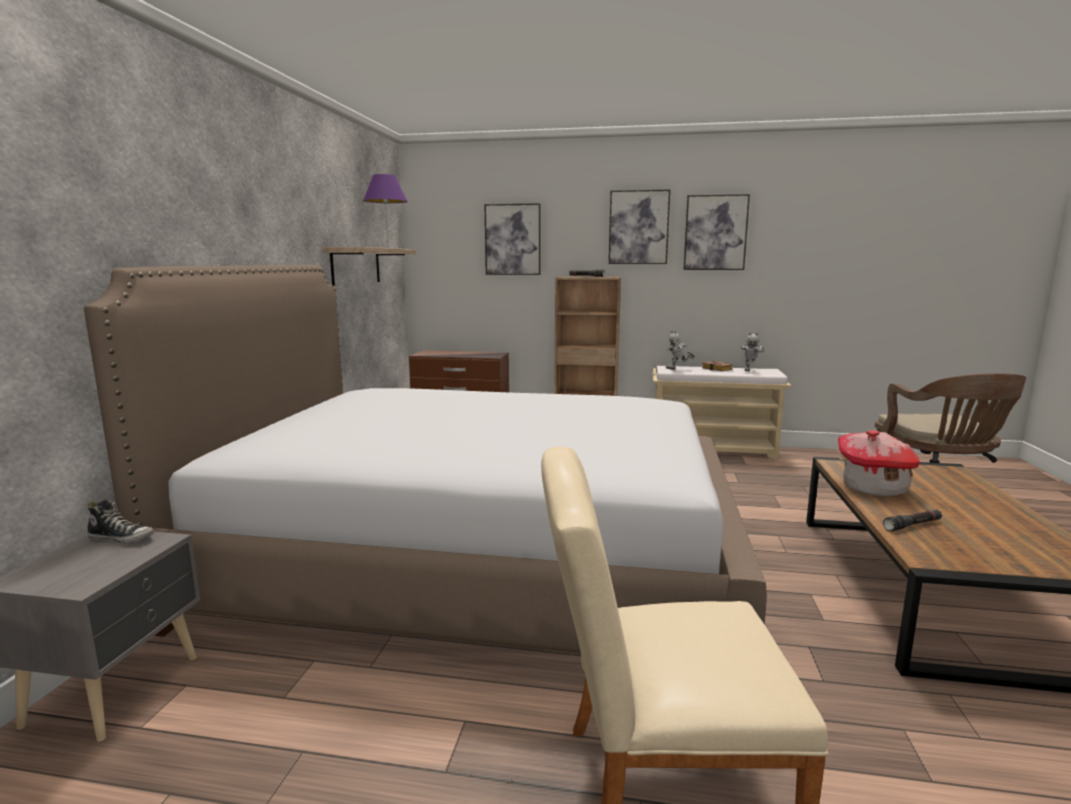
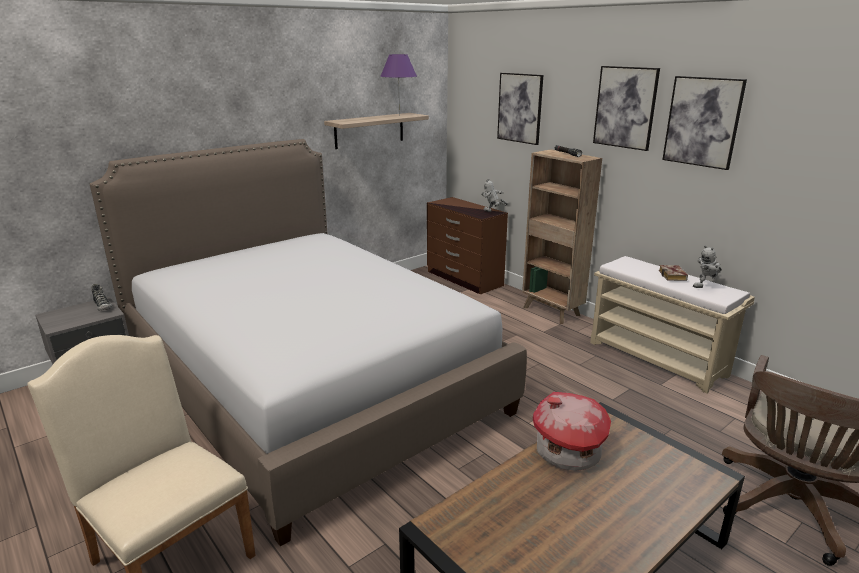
camera: 40 degrees right, 10 degrees up
(678, 369) = (630, 266): toy robot -> toy robot (492, 212)
(912, 525) = (504, 497): black flashlight -> none

